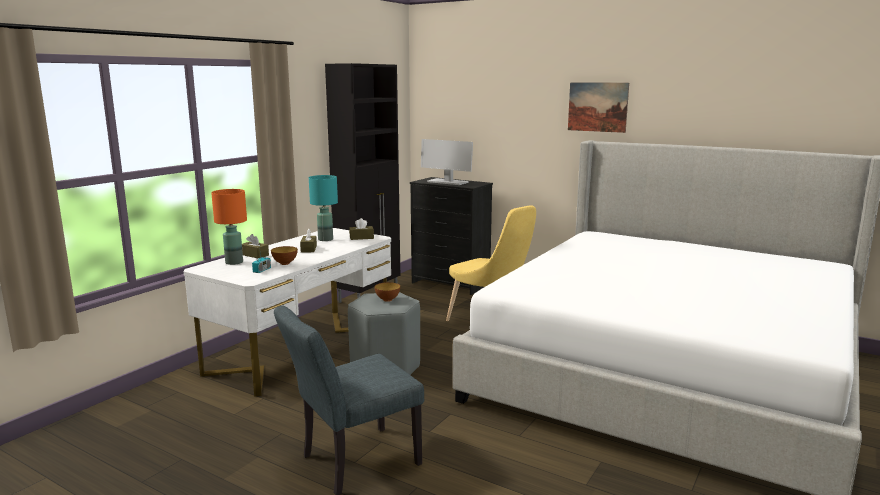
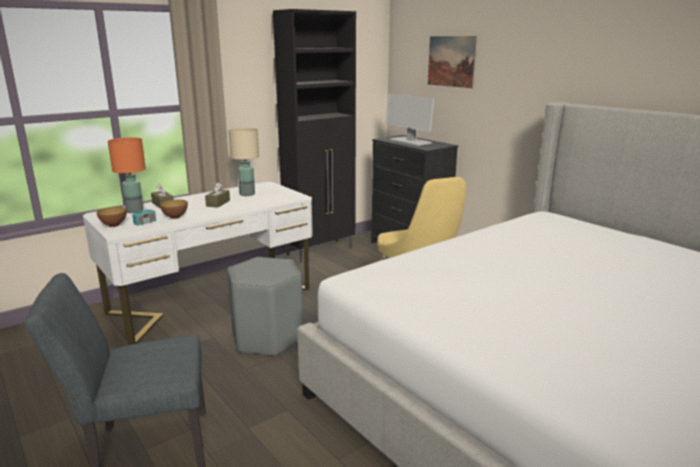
camera: 20 degrees right, 5 degrees up
(325, 239) = (247, 194): turquoise table lamp -> beige table lamp
(361, 237) = (283, 195): brown tissue box -> none
(387, 300) = (268, 268): bowl -> bowl (113, 225)
(597, 107) = (576, 60): picture -> picture (451, 61)

